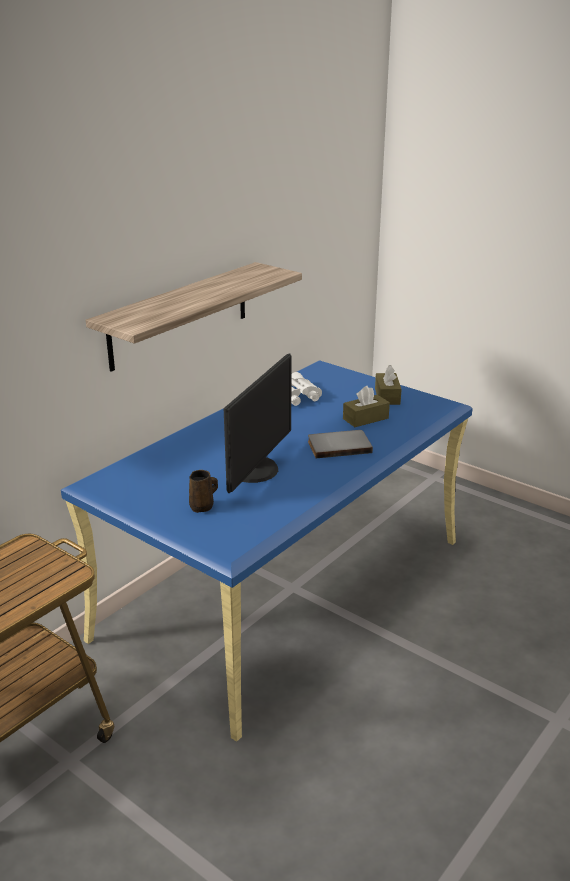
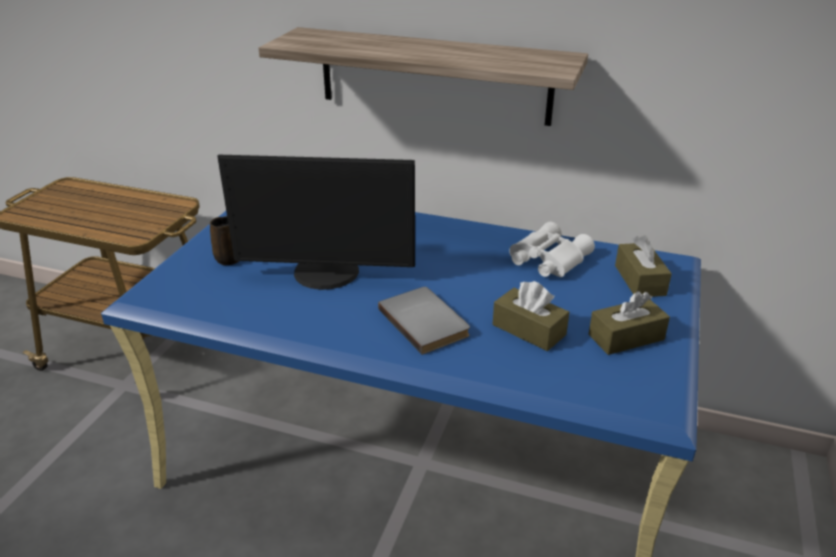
camera: 70 degrees right, 5 degrees up
(336, 379) = (640, 280): none -> brown tissue box

